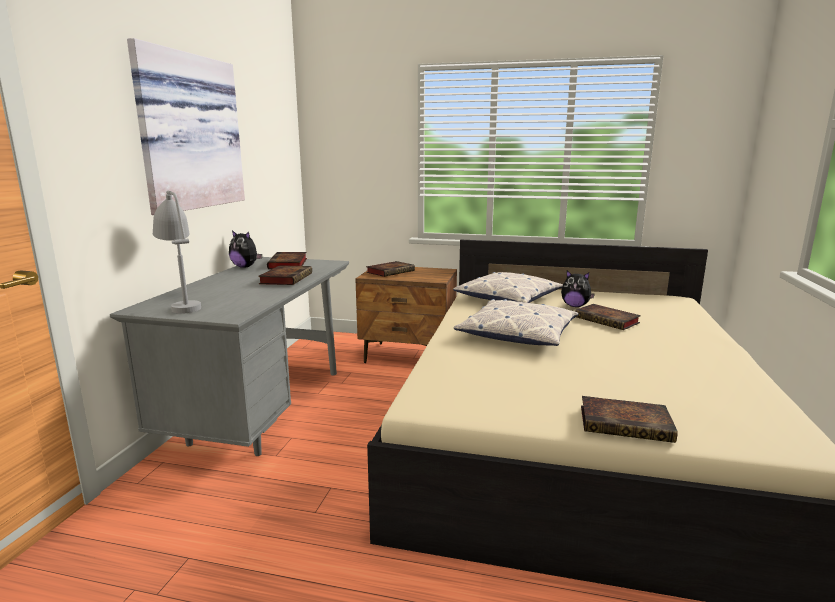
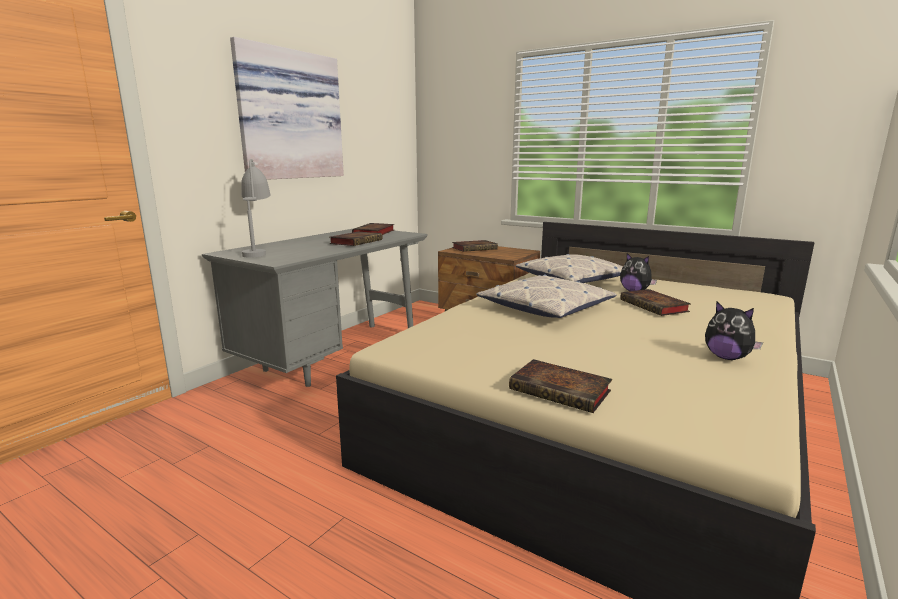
camera: 20 degrees right, 0 degrees up
(245, 267) = (338, 233): plush toy -> plush toy (727, 357)

